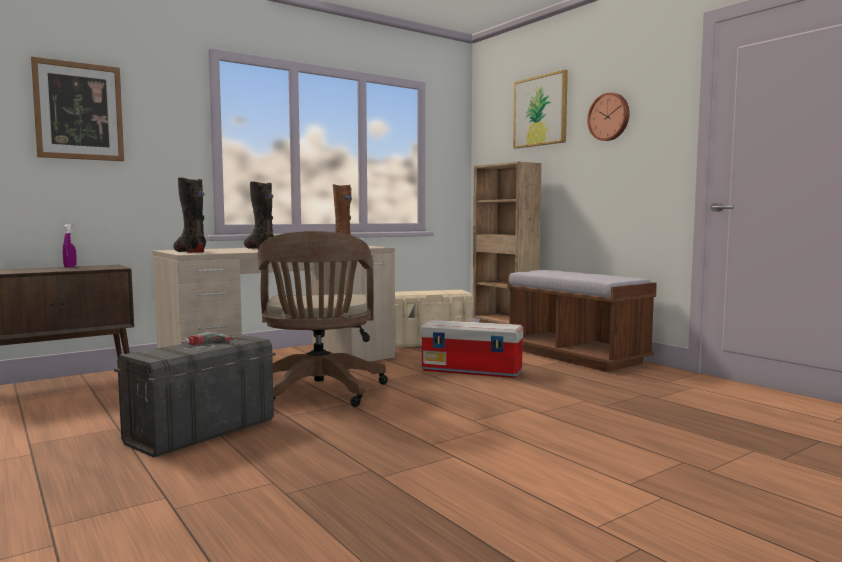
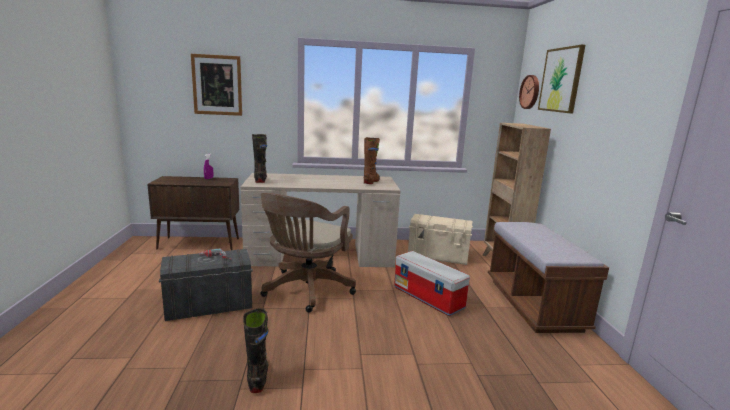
camera: 30 degrees right, 10 degrees up
(259, 248) = (312, 178): black boot -> black boot (258, 376)
(609, 117) = (607, 97): wall clock -> wall clock (530, 92)

